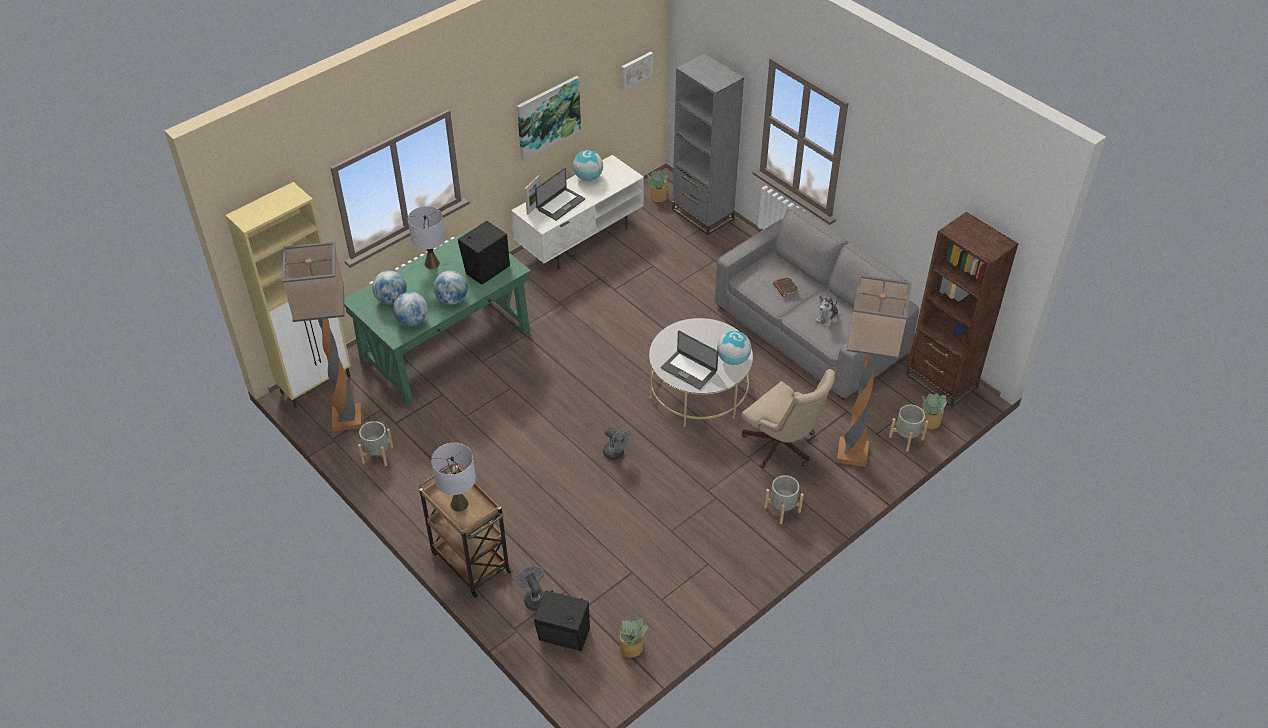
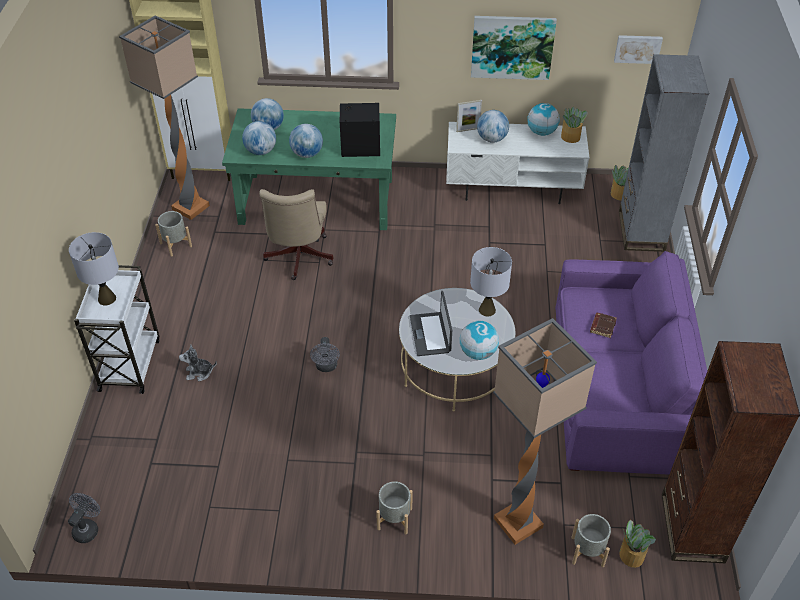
camera: 45 degrees right, 0 degrees up
(432, 264) = (329, 121): grey table lamp -> grey table lamp (487, 310)
(470, 561) = (130, 363): brown cart -> white cart
(533, 598) = (132, 425): grey fan -> grey fan (88, 528)
(560, 204) = (492, 139): laptop -> globe
(564, 636) = (112, 472): black speaker -> none
(632, 648) = (141, 524): potted plant -> potted plant (570, 137)
(782, 447) = (463, 467): beige office chair -> beige office chair (298, 258)
(810, 330) = (617, 388): grey sofa -> purple sofa
(827, 318) = (609, 378): plush toy -> plush toy (199, 372)

